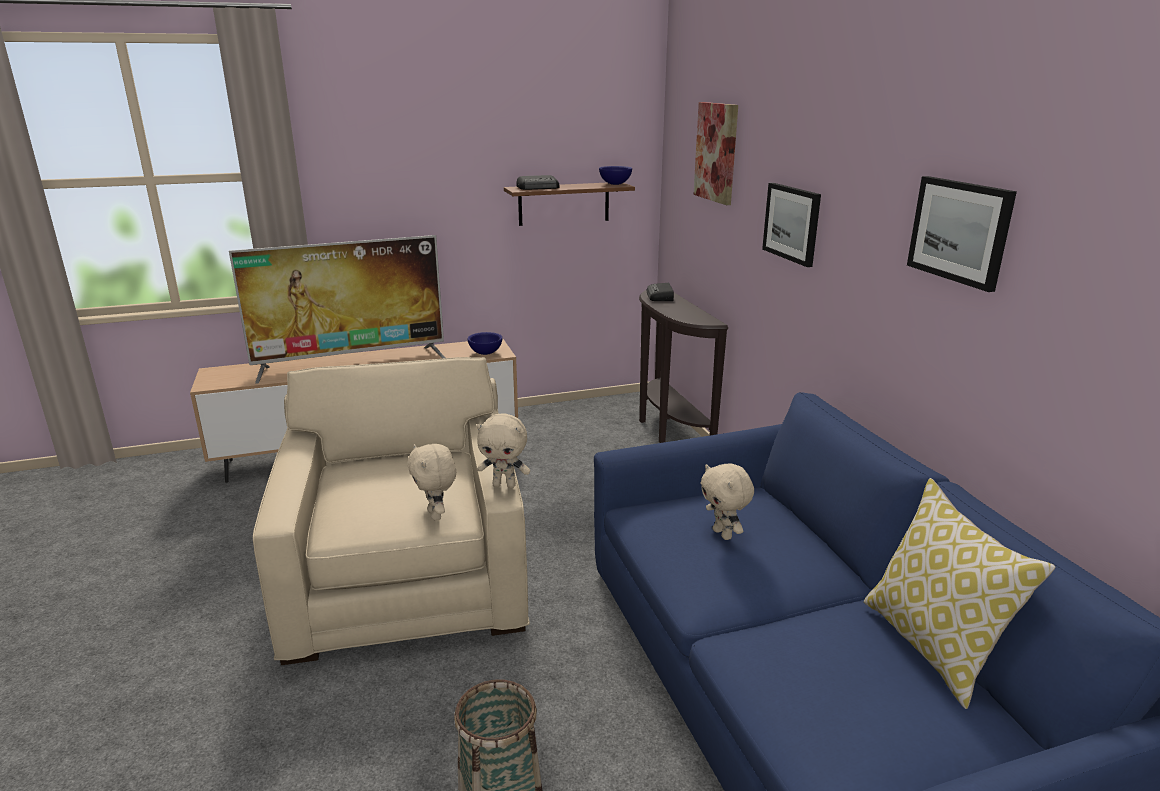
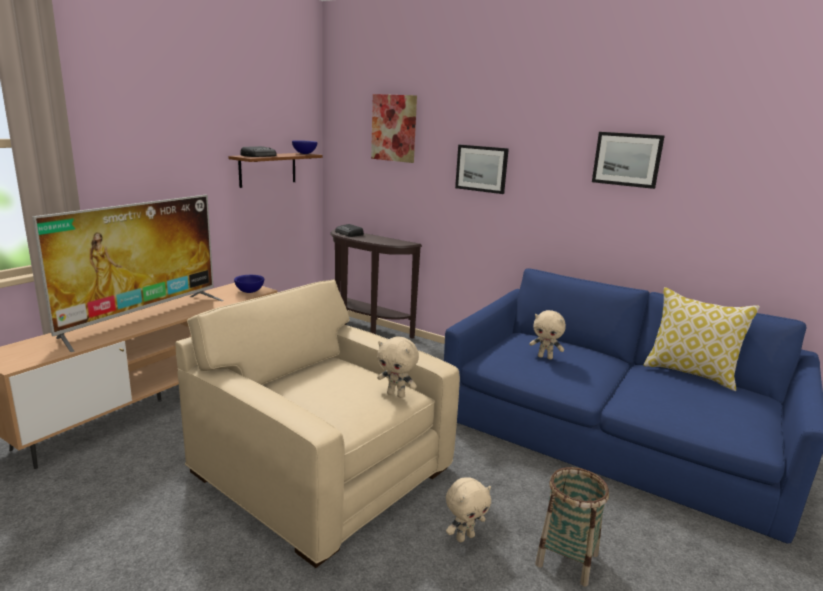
camera: 40 degrees left, 5 degrees down
(504, 485) = (432, 359): beige plush toy -> beige plush toy (464, 537)

